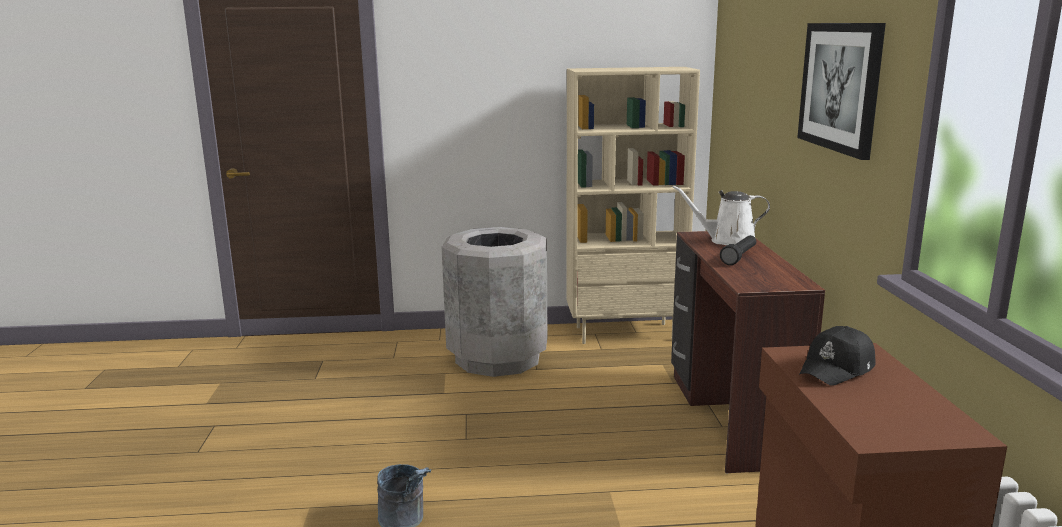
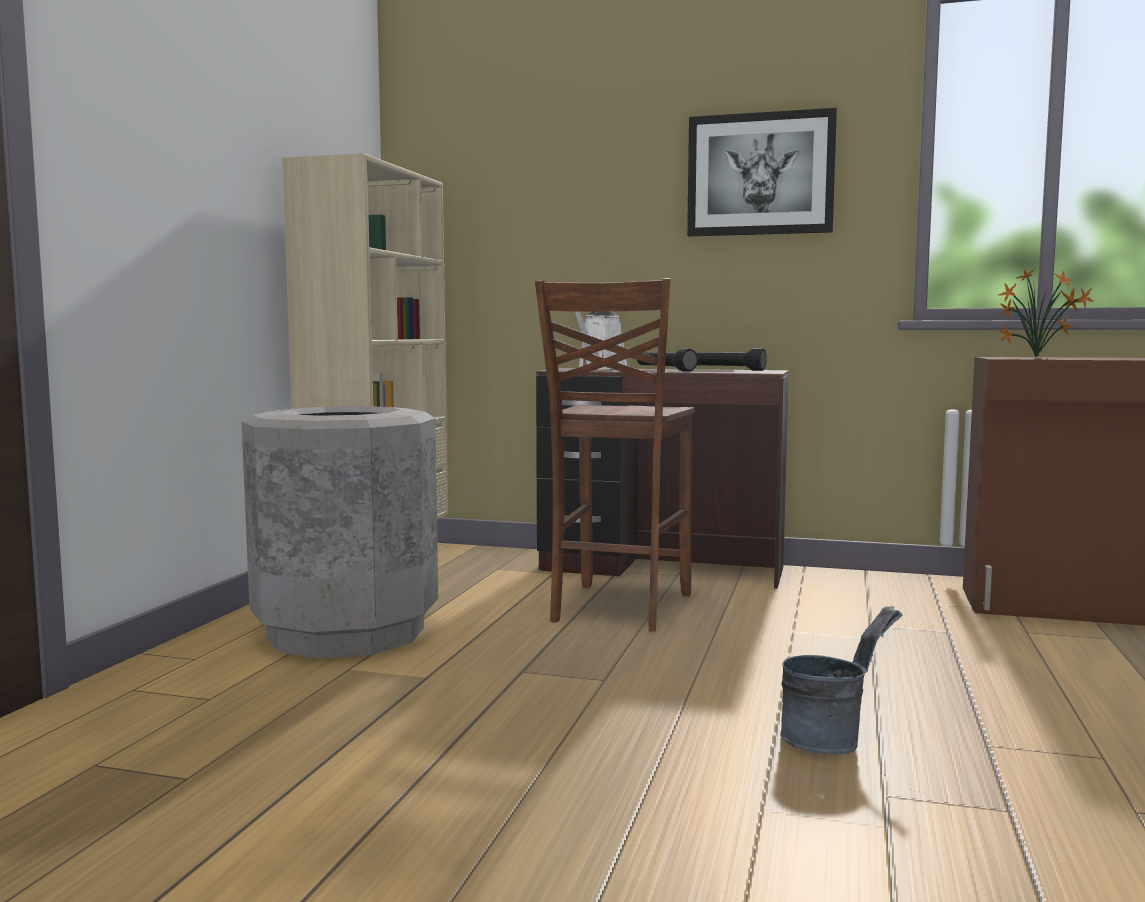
camera: 70 degrees left, 10 degrees down
(608, 419) = (617, 608): none -> brown chair
(777, 272) = (728, 370): none -> black flashlight
(838, 369) = (1038, 357): black cap -> potted plant

